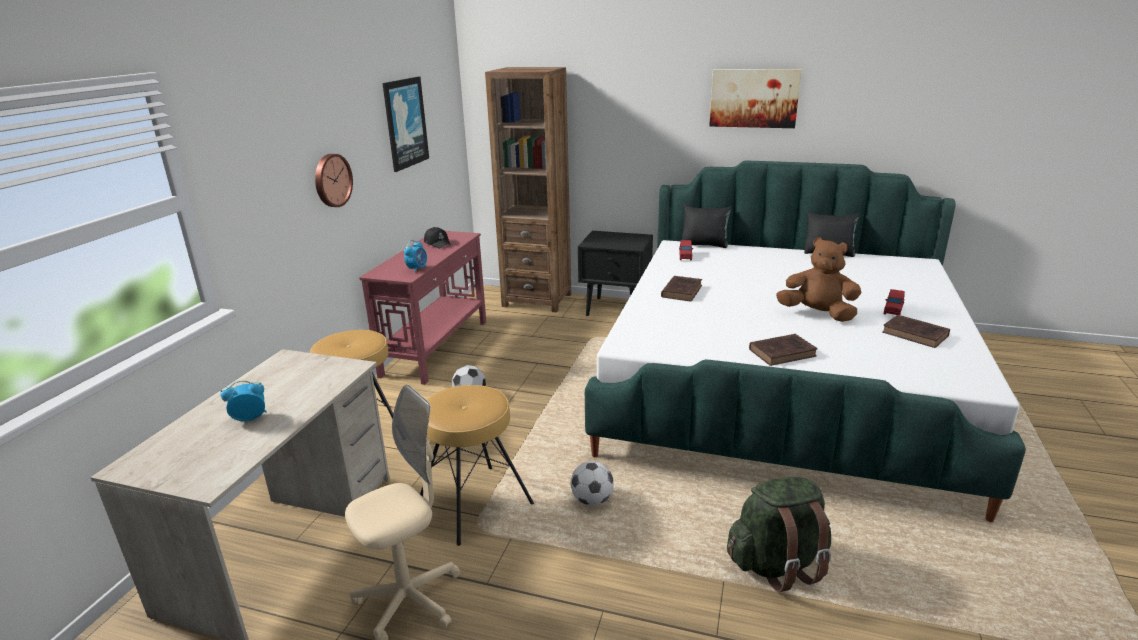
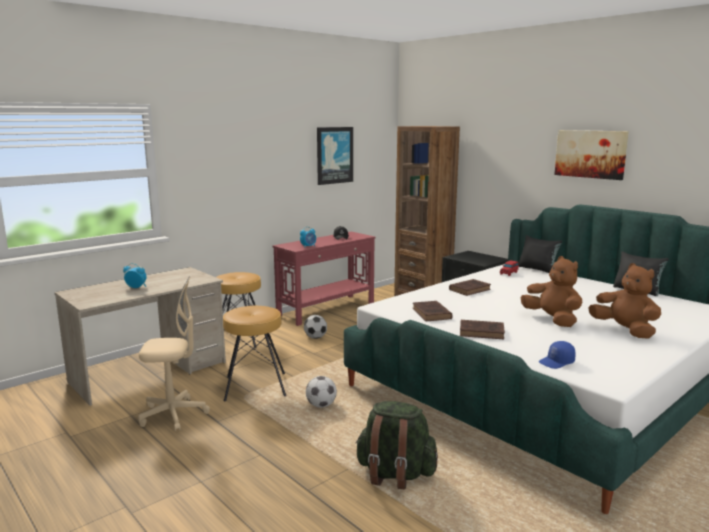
camera: 30 degrees right, 10 degrees down
(331, 180) = (261, 180): wall clock -> none
(893, 310) = (624, 330): red toy car -> brown plush toy
(903, 373) = (557, 362): none -> blue cap
(916, 335) = (615, 347): brown book -> brown book (432, 314)

